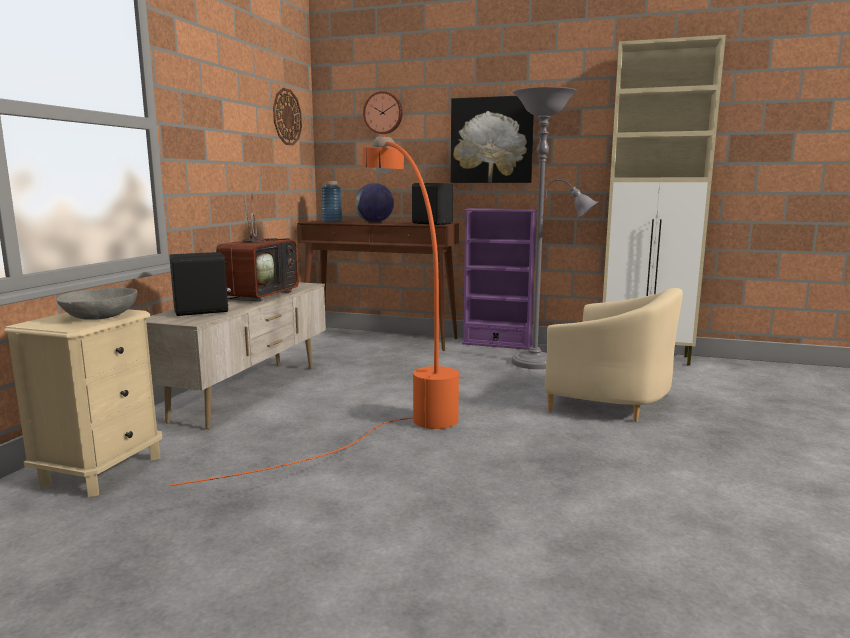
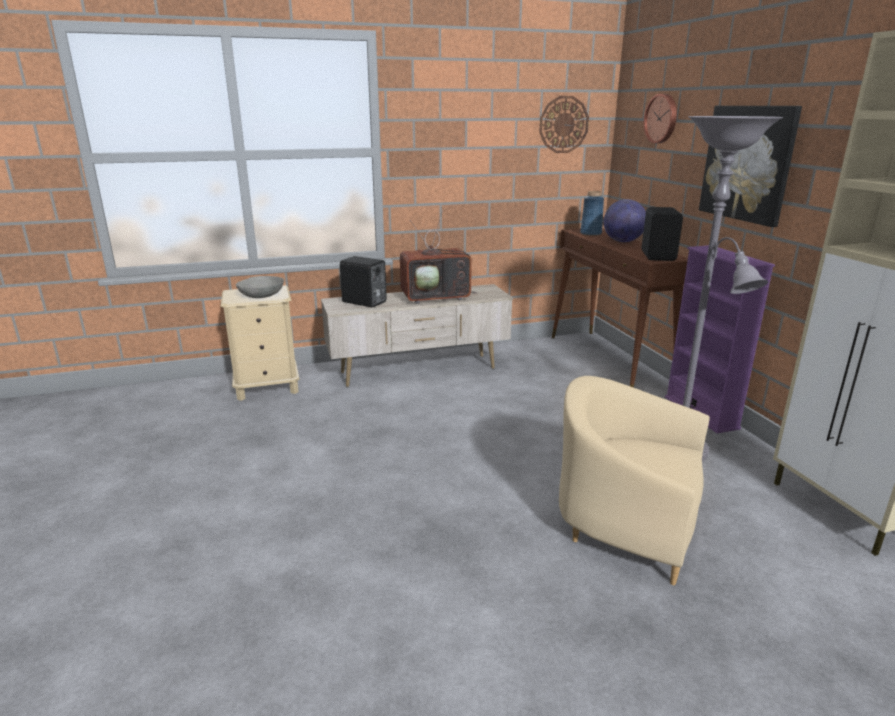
camera: 55 degrees right, 10 degrees up
(393, 406) = (463, 426): orange floor lamp -> none
(609, 402) = (626, 525): beige armchair -> beige armchair turned 120 degrees clockwise

